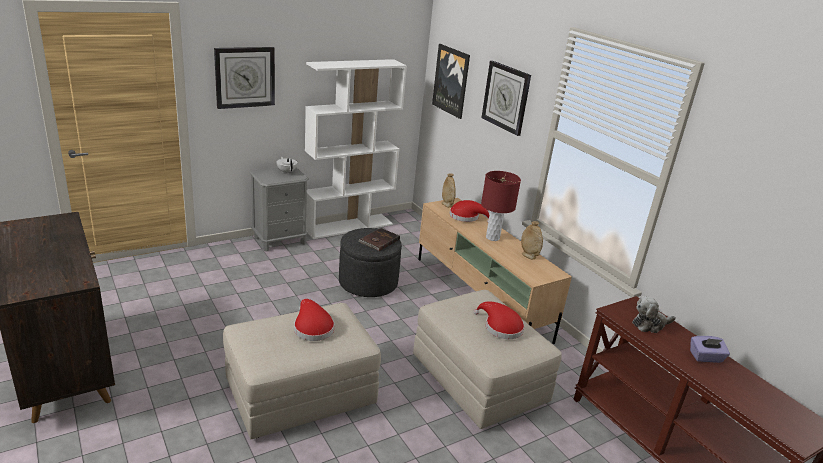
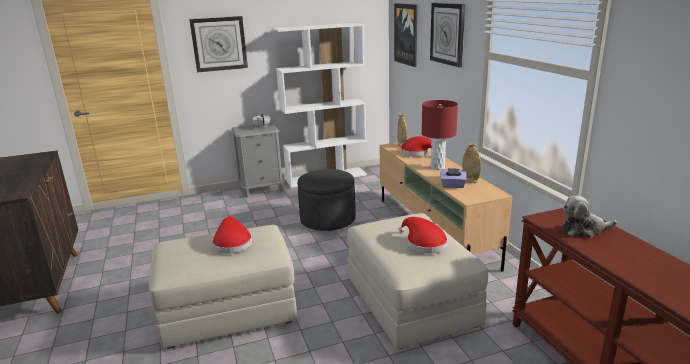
camera: 15 degrees right, 5 degrees down
(379, 241) = (332, 177): brown book -> none
(706, 357) = (651, 262): purple tissue box -> purple tissue box (452, 186)

